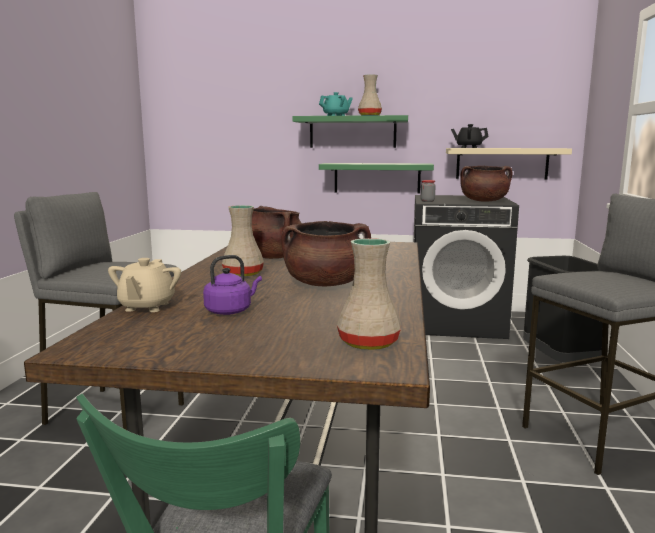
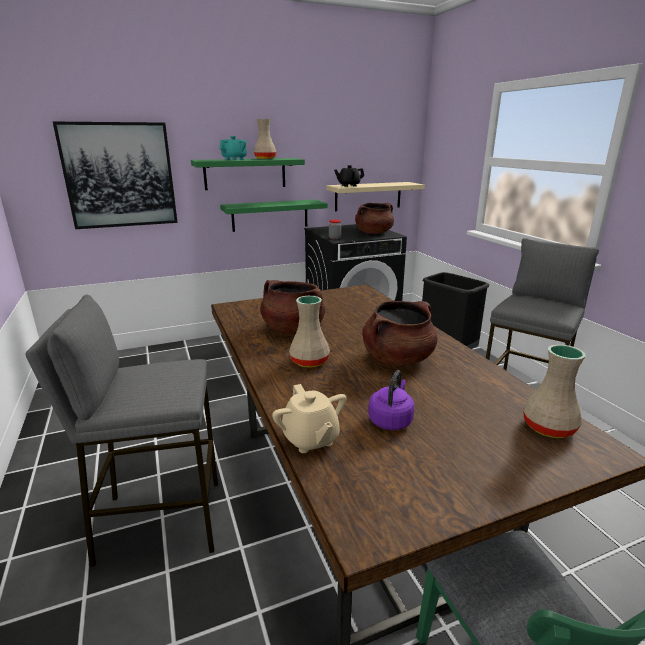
camera: 30 degrees left, 10 degrees up
(235, 131) = (120, 175): none -> picture

